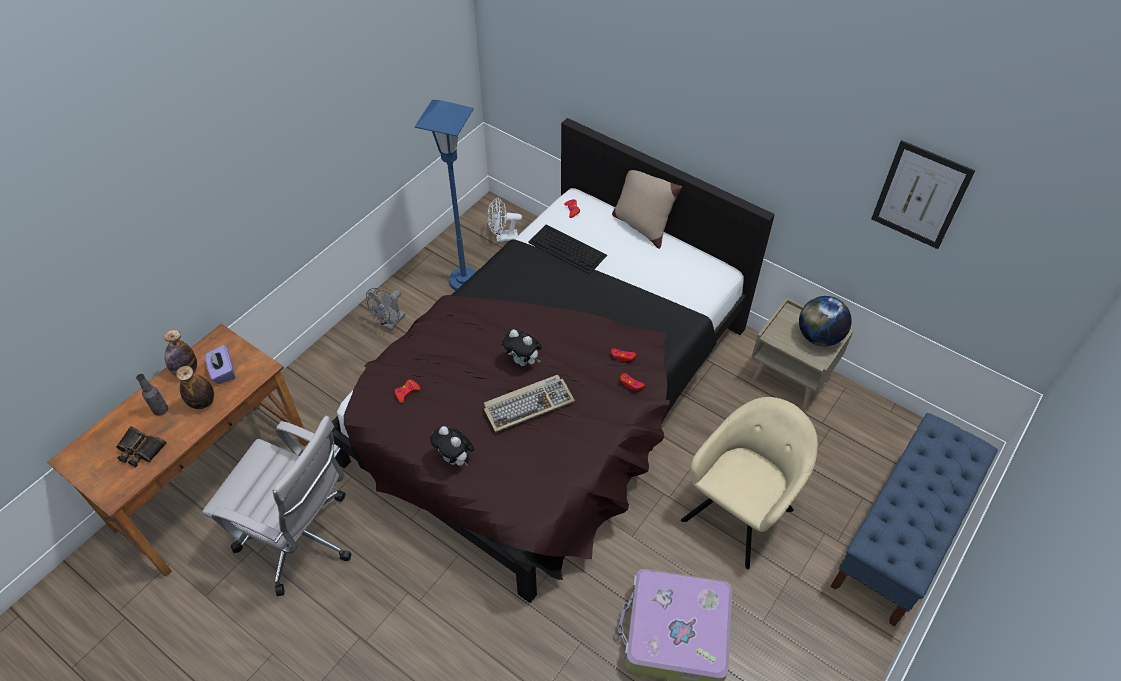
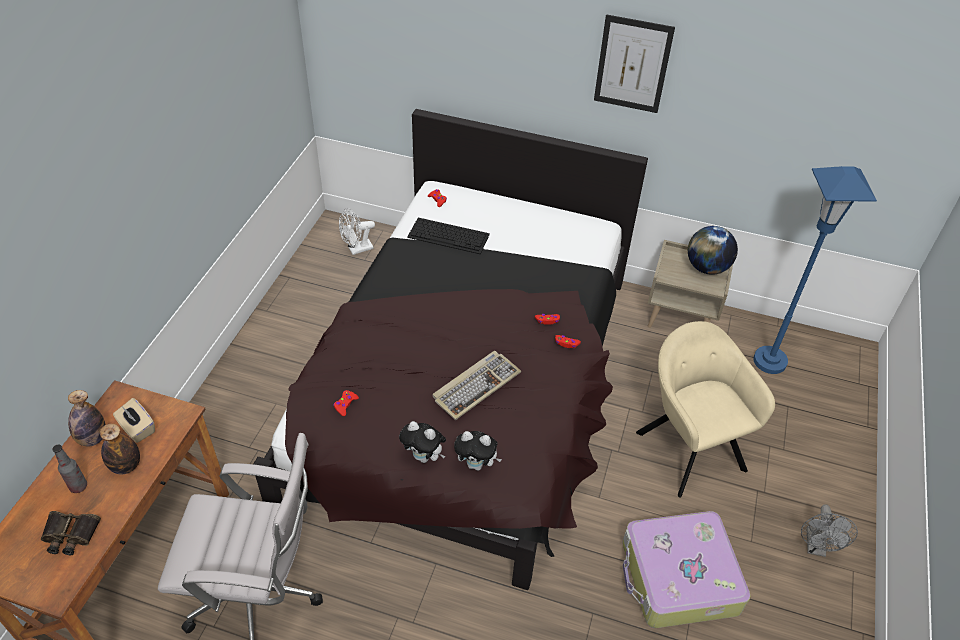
camera: 20 degrees left, 5 degrees down
(223, 371) = (137, 428): purple tissue box -> beige tissue box
(390, 323) = (272, 355): grey fan -> grey fan (816, 547)
(464, 281) = (334, 298): blue floor lamp -> blue floor lamp (770, 361)
(523, 361) = (453, 347): plush toy -> plush toy (476, 464)
(641, 225) = (510, 201): beige pillow -> none
(740, 511) = (688, 447): beige armchair -> beige armchair turned 45 degrees counterclockwise
(899, 537) = (833, 432): blue bench -> none
(920, 195) = (792, 105): picture -> picture (632, 64)

